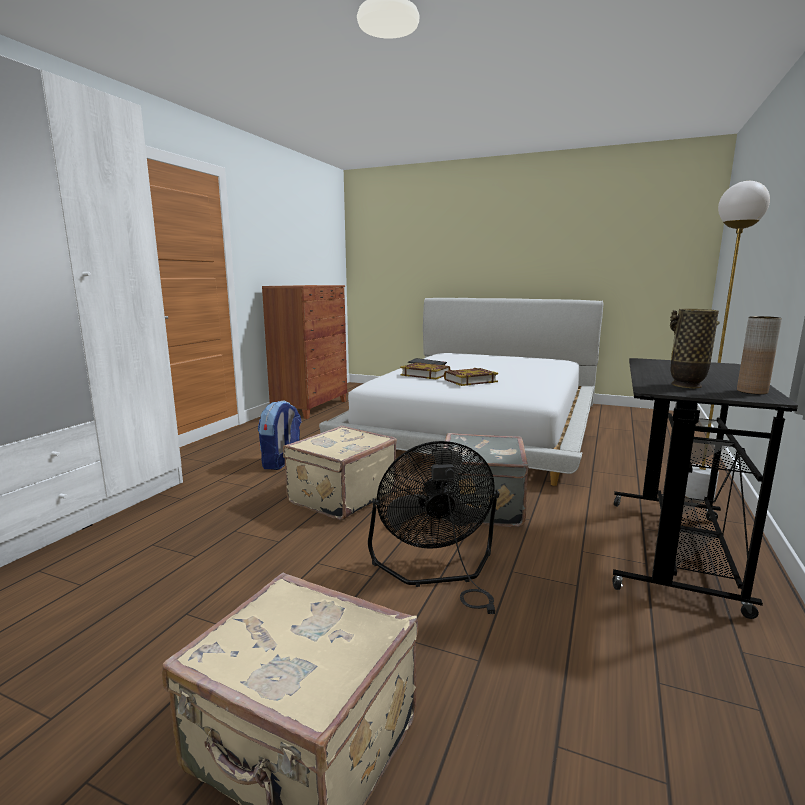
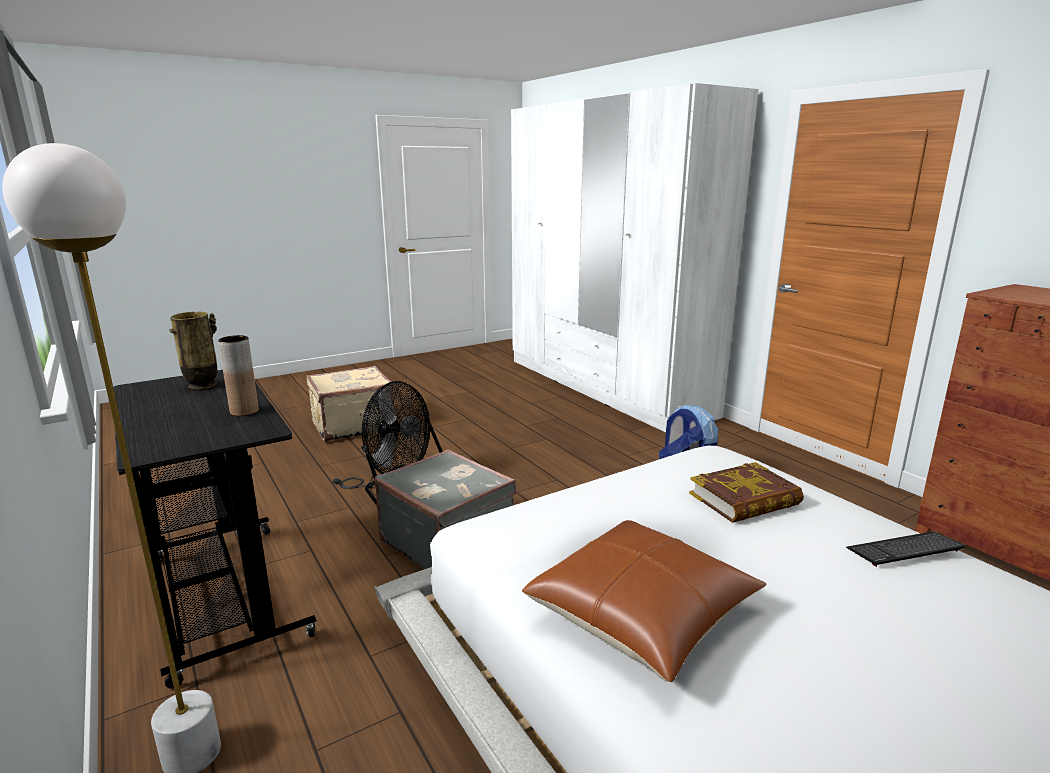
camera: 125 degrees right, 5 degrees up
(340, 496) = (559, 484): beige suitcase -> none
(470, 380) = (649, 517): book -> none
(528, 376) = (642, 613): none -> brown pillow
(752, 391) = (142, 393): brown vase -> brown vase (244, 411)

